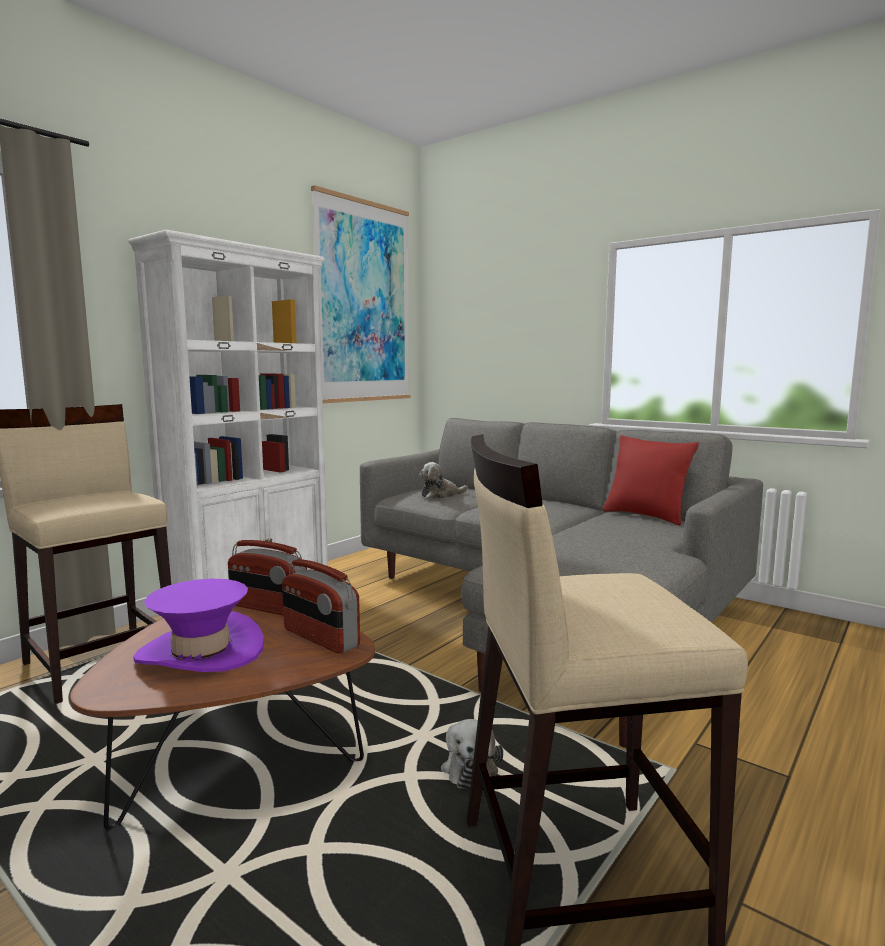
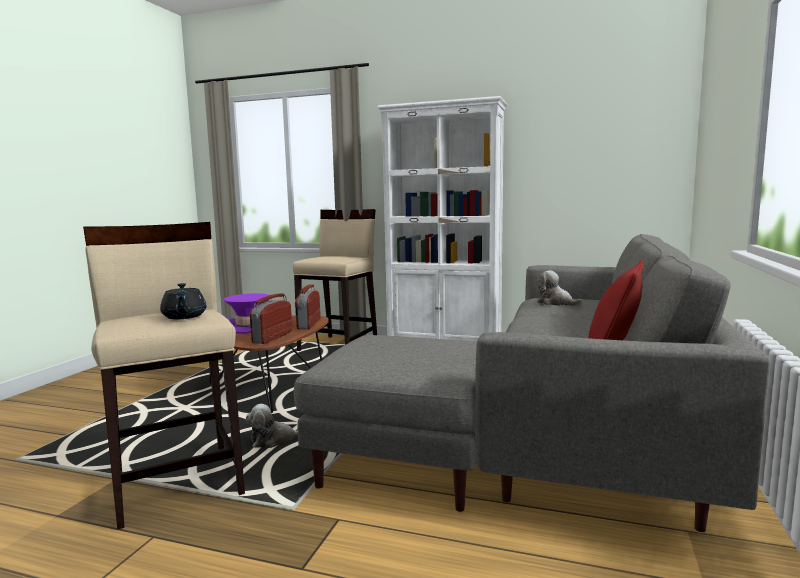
camera: 70 degrees right, 0 degrees up
(363, 303) = (603, 122): picture -> none
(615, 586) = (184, 317): none -> black teapot

